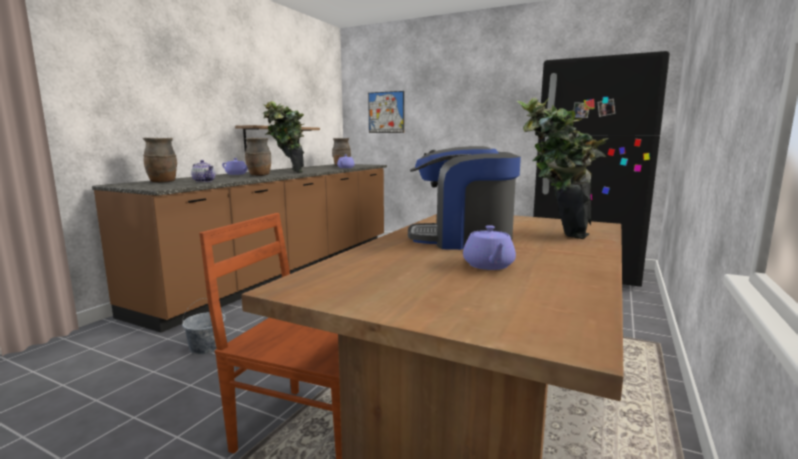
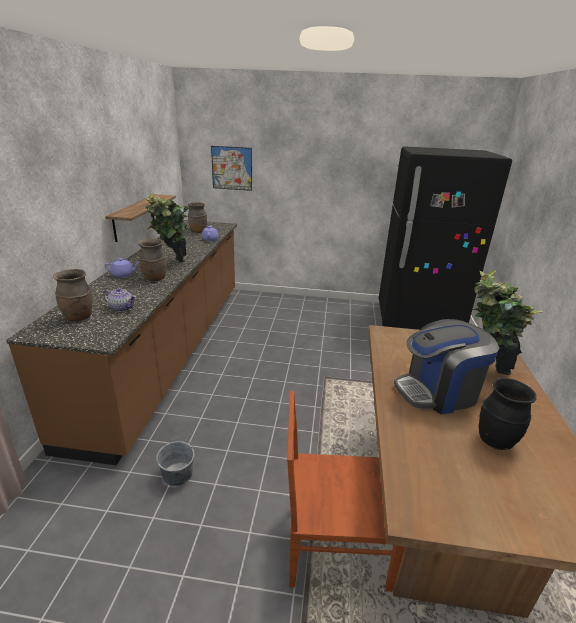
camera: 20 degrees left, 15 degrees up
(488, 266) = (495, 440): purple teapot -> black vase

